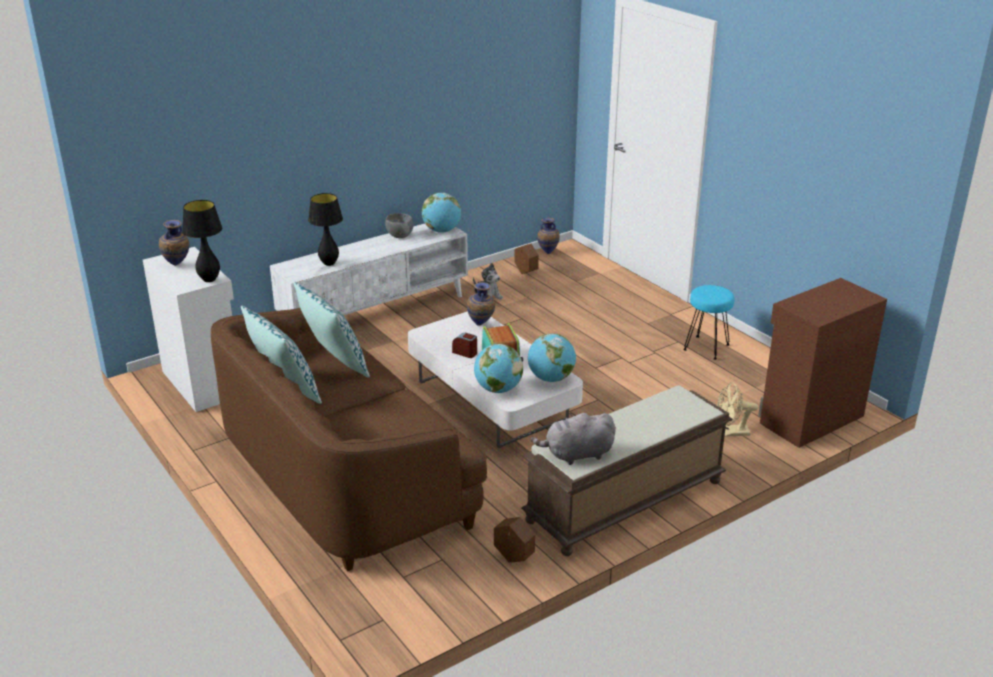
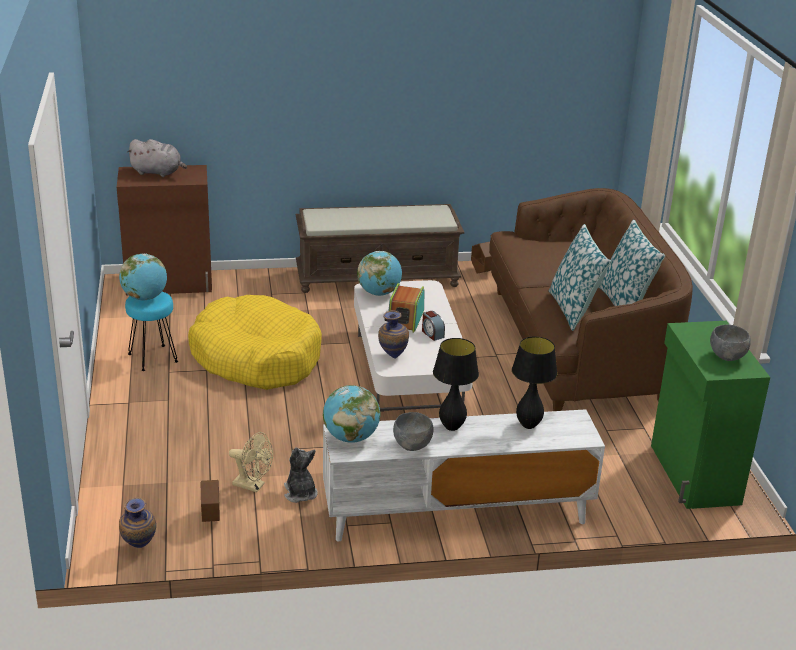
camera: 155 degrees left, 0 degrees up
(177, 265) = (727, 356): vase -> grey bowl
(203, 383) = (693, 475): white cabinet -> green cabinet
(209, 280) = (690, 328): black table lamp -> black table lamp (451, 427)
(498, 389) = (431, 297): globe -> globe (145, 298)
(576, 455) = (432, 213): grey plush toy -> grey plush toy (158, 172)
(629, 372) = (256, 358): none -> yellow dog bed
(731, 432) = (243, 292): beige fan -> beige fan (253, 486)

